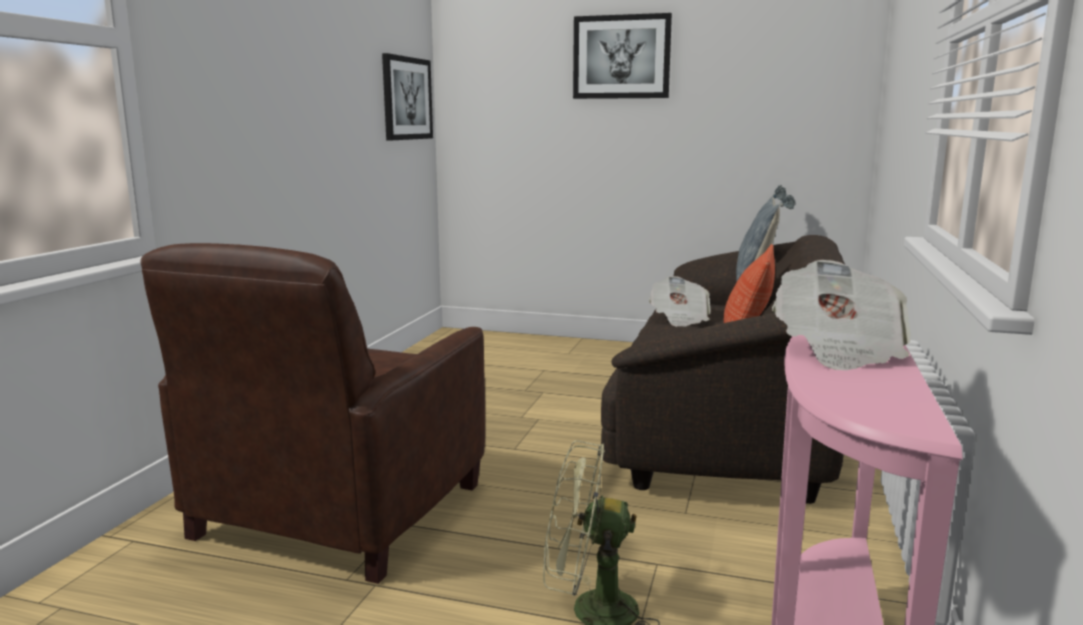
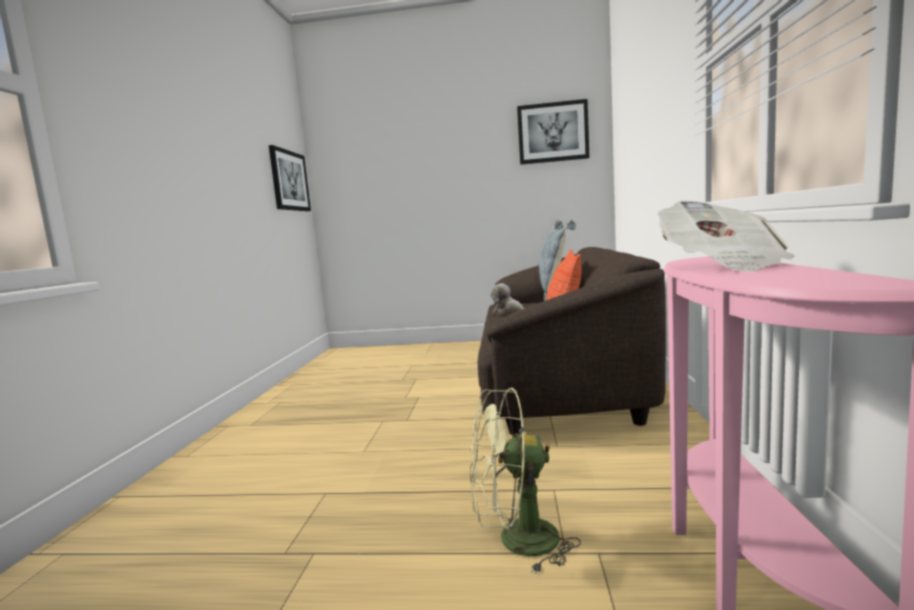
camera: 10 degrees left, 5 degrees down
(338, 512) = (268, 492): brown armchair -> none
(621, 57) = (440, 144): picture -> picture (553, 132)
(679, 319) = (509, 312): newspaper -> plush toy

